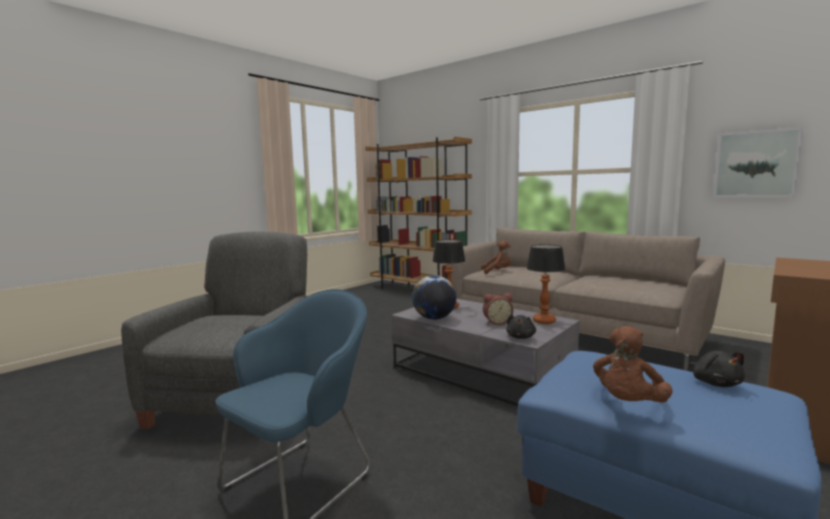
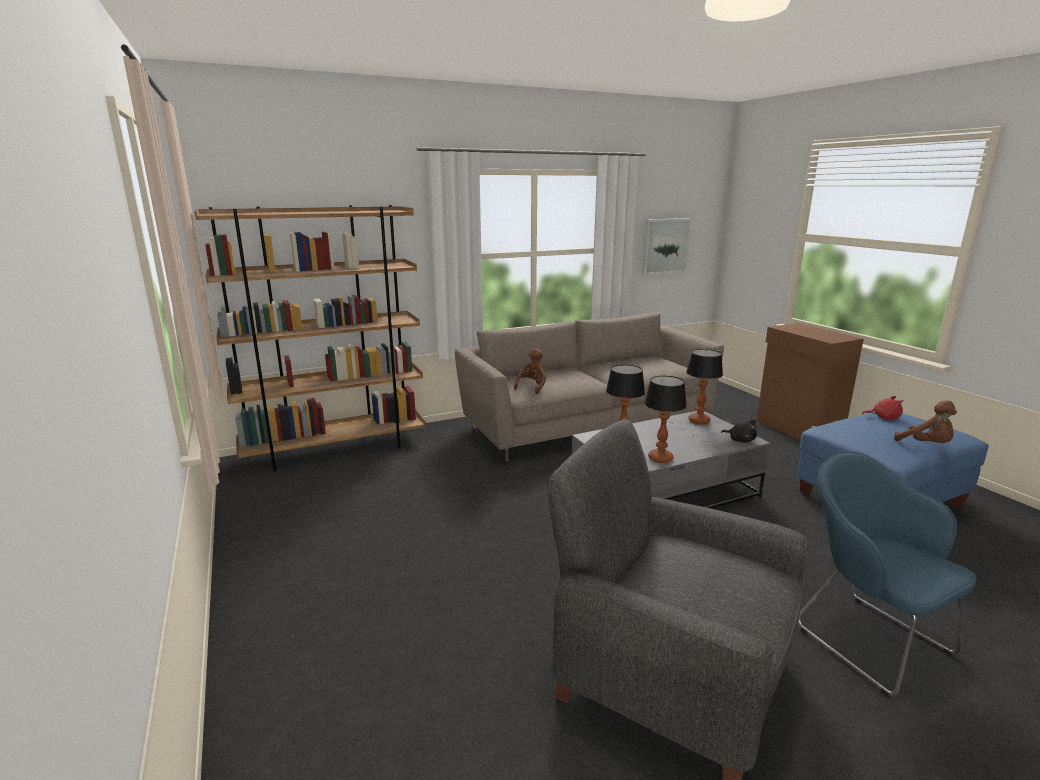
camera: 65 degrees left, 10 degrees up
(434, 318) = (661, 458): globe -> table lamp
(497, 322) = (692, 437): alarm clock -> none
(715, 383) = (883, 417): black plush toy -> red plush toy

